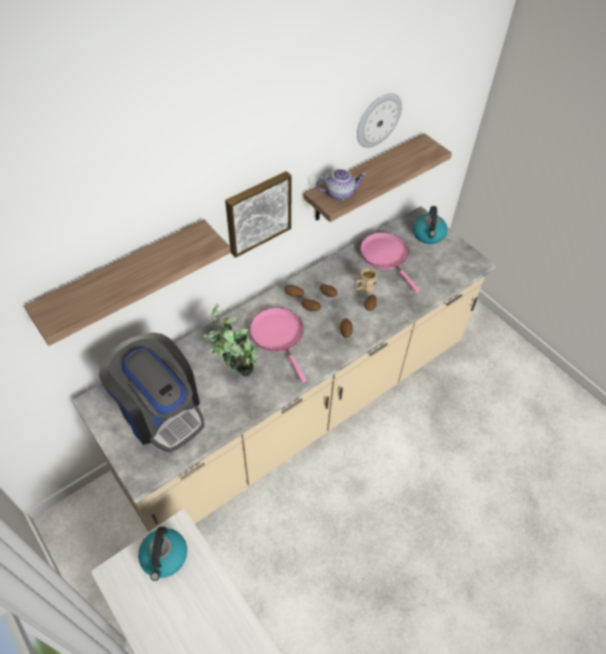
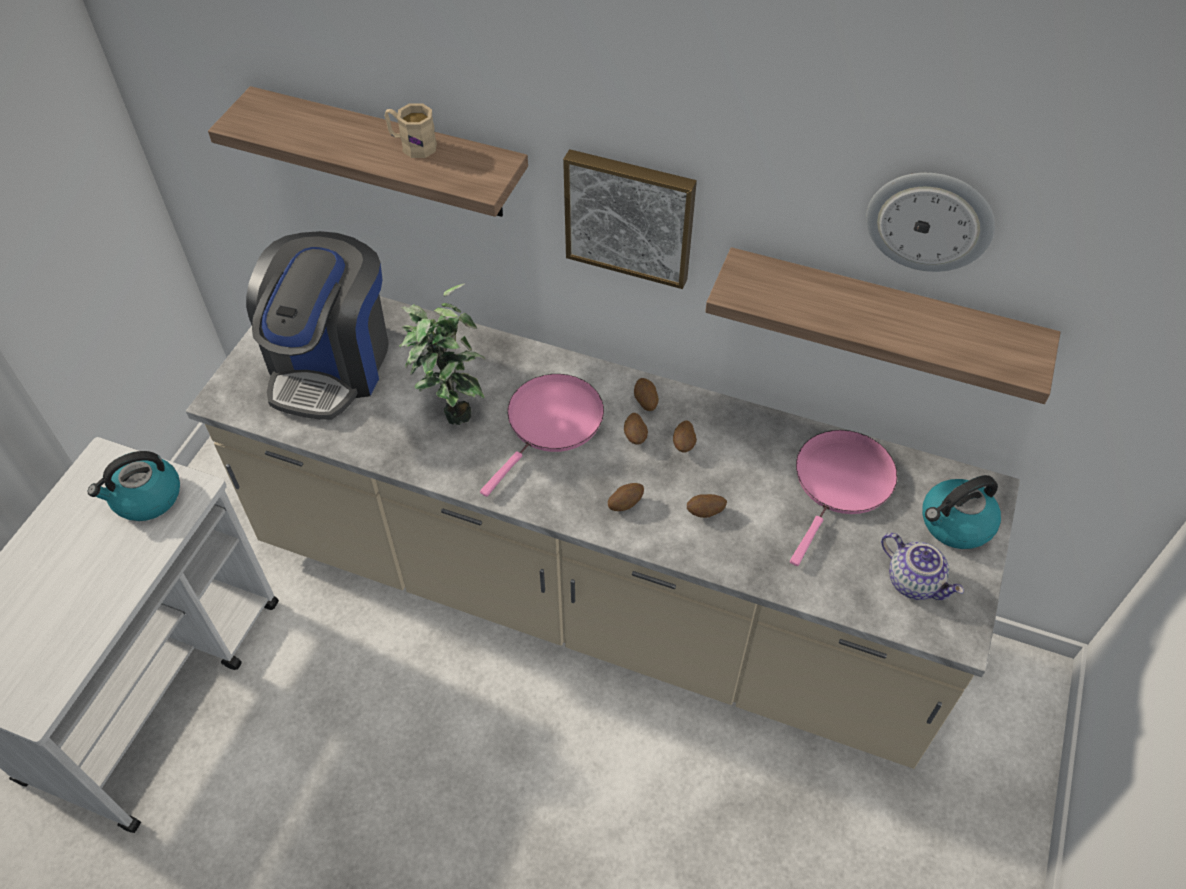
camera: 60 degrees right, 0 degrees up
(339, 193) = (772, 288): teapot -> teapot (915, 581)
(363, 287) = (740, 484): beige mug -> beige mug (412, 145)

